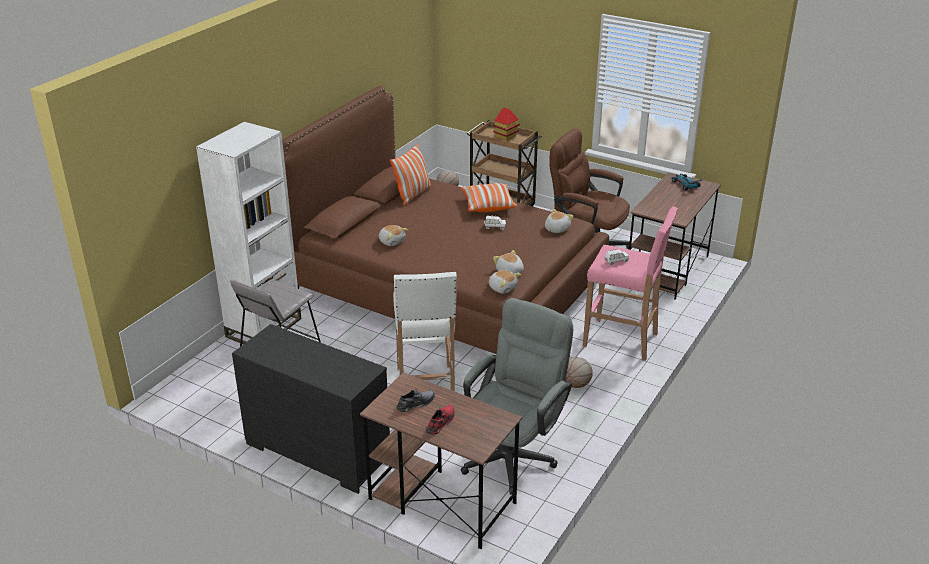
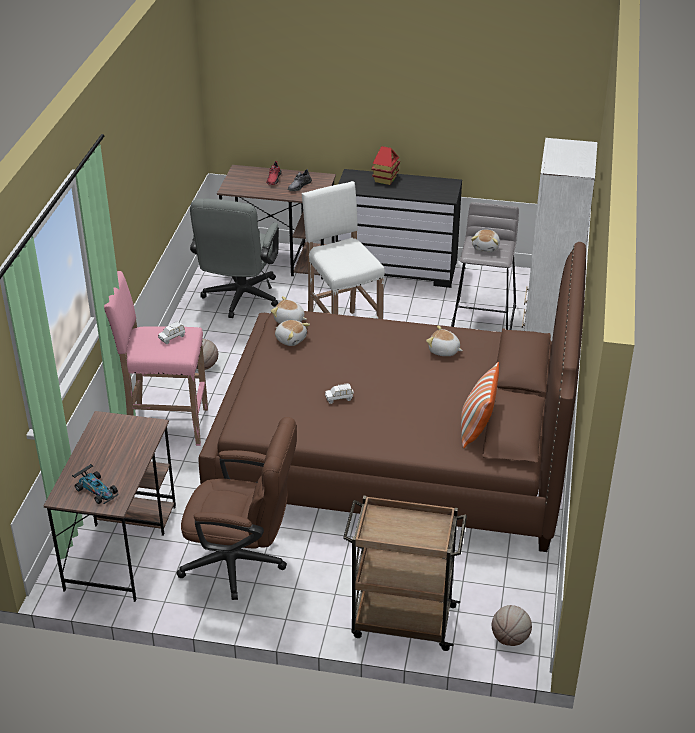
camera: 160 degrees right, 5 degrees up
(487, 205) = (367, 433): pillow -> none
(505, 137) = (402, 529): toy house -> toy house (385, 179)
(556, 229) = (262, 412): plush toy -> plush toy (486, 247)

